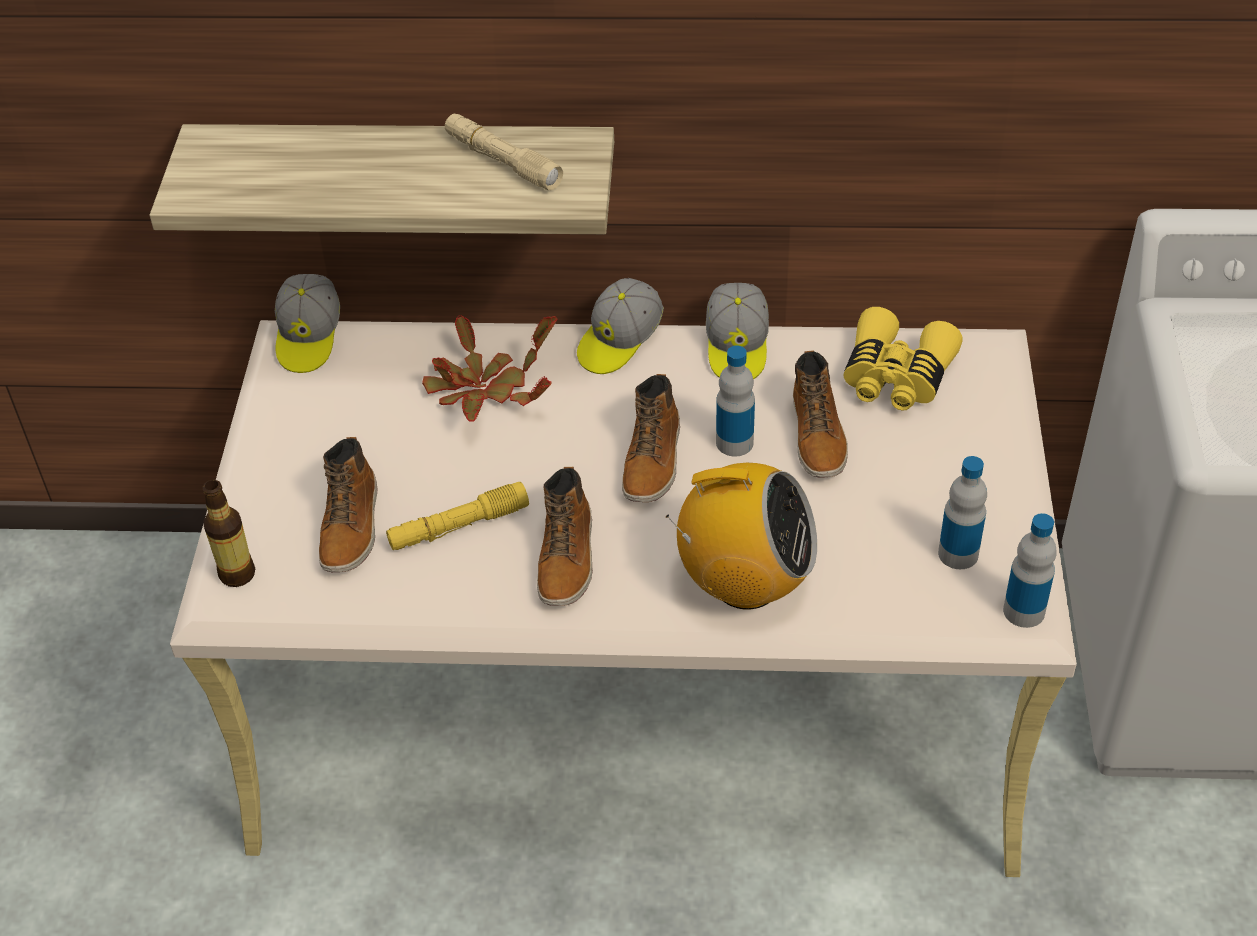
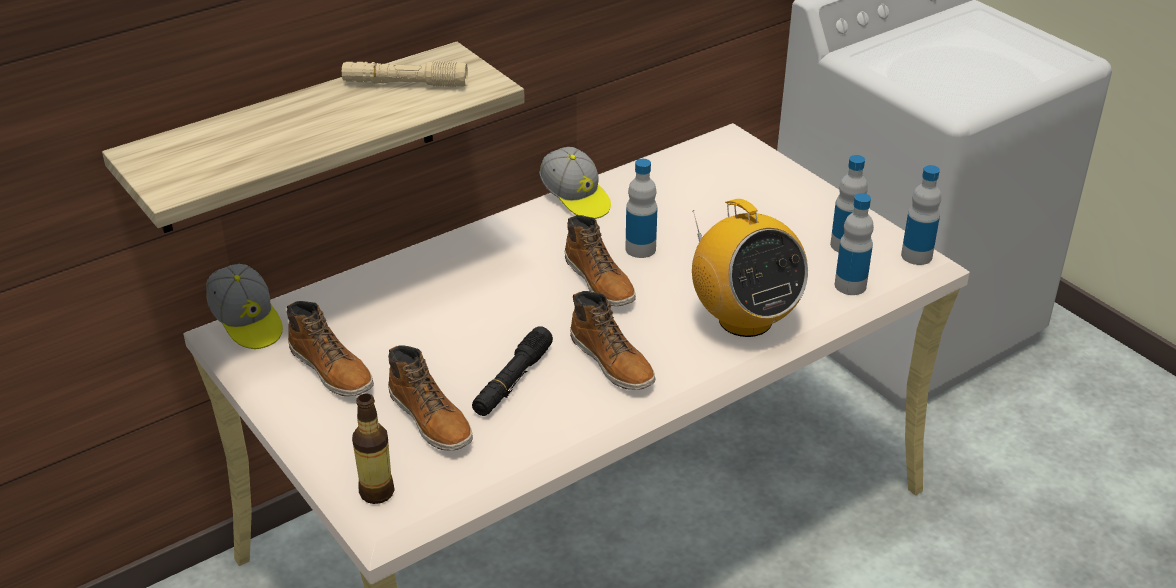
camera: 40 degrees left, 10 degrees down
(458, 526) = (512, 380): yellow flashlight -> black flashlight
(483, 390) = (429, 295): potted plant -> none
(619, 341) = (492, 227): cap -> none
(745, 584) = (744, 319): radio -> radio turned 90 degrees clockwise
(818, 436) = (688, 223): boot -> boot (332, 369)
(896, 377) = (695, 173): yellow binoculars -> none
(903, 606) = (850, 285): none -> bottle

